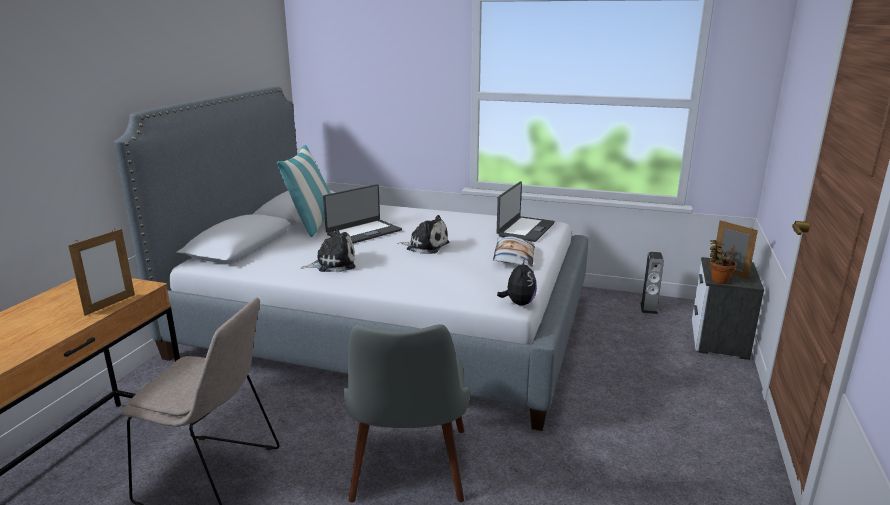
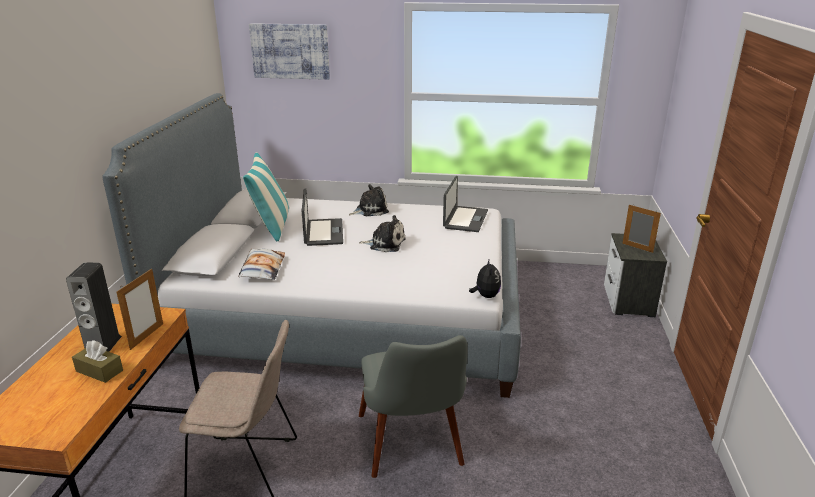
camera: 10 degrees left, 5 degrees up
(39, 332) = (99, 371): none -> brown tissue box
(333, 264) = (310, 269): plush toy -> plush toy (370, 210)
(356, 47) = (290, 51): none -> picture
(363, 232) = (323, 232): laptop -> laptop turned 45 degrees counterclockwise
(513, 257) = (465, 250): pillow -> pillow (262, 269)
(649, 308) = (567, 277): speaker -> speaker (103, 345)
(718, 280) = (630, 255): potted plant -> none

